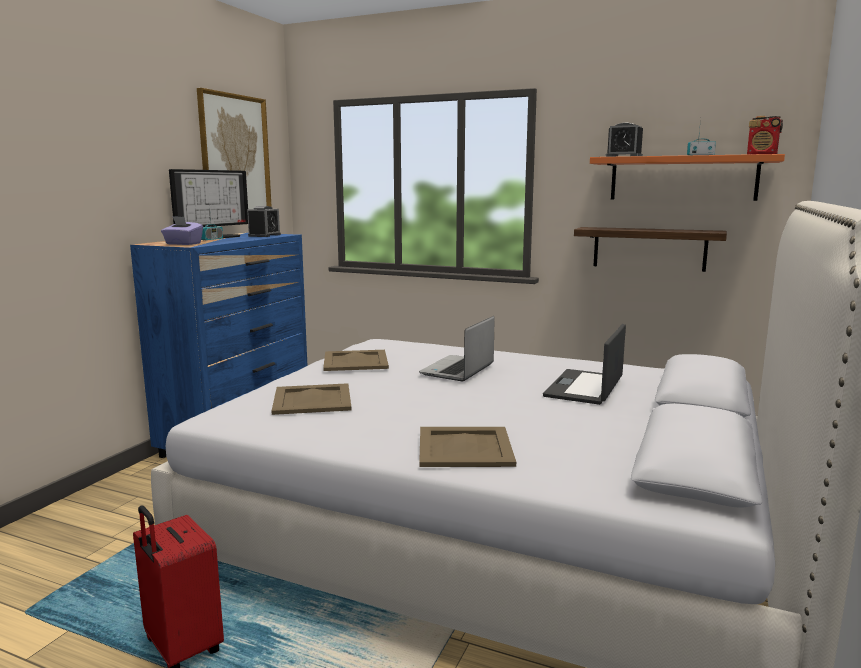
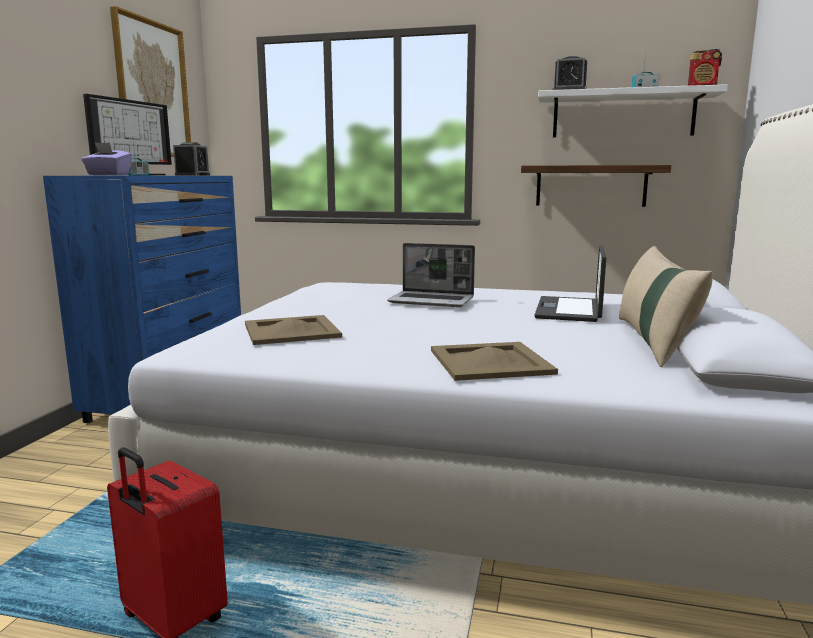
camera: 10 degrees left, 0 degrees up
(356, 361) = (318, 298): beige tray -> none
(458, 370) = (432, 301): laptop -> laptop turned 90 degrees counterclockwise
(638, 433) = (654, 341): none -> beige pillow
(682, 178) = (623, 115): orange shelf -> white shelf

